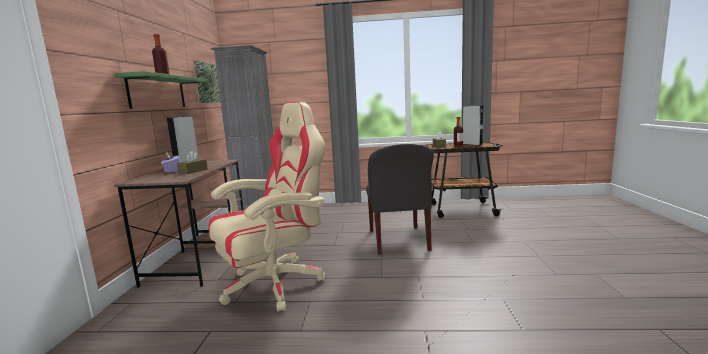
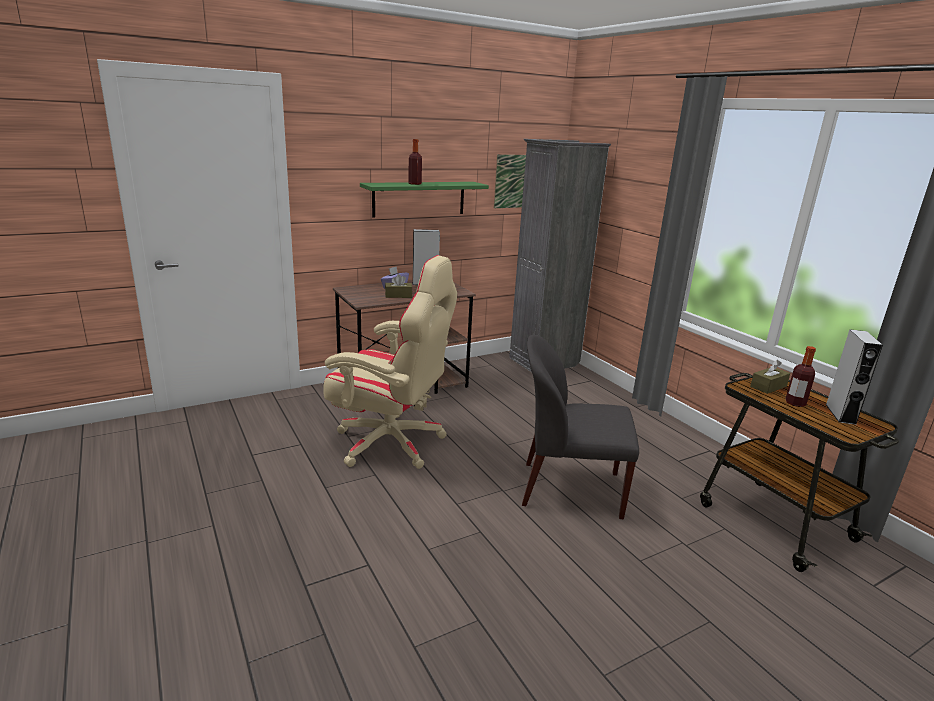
camera: 55 degrees right, 10 degrees up
(398, 241) = (568, 489): grey chair -> grey chair turned 45 degrees clockwise

